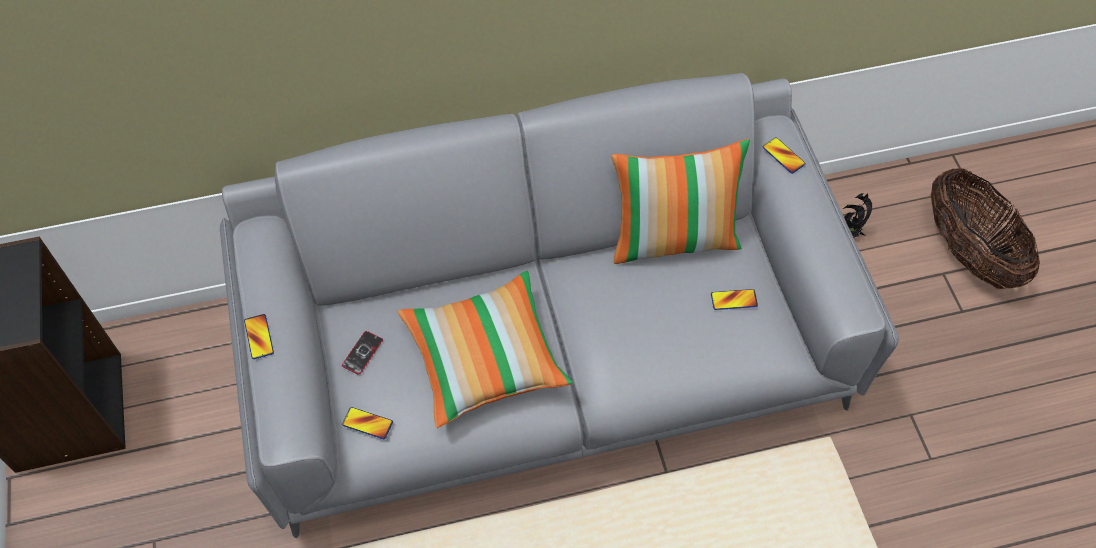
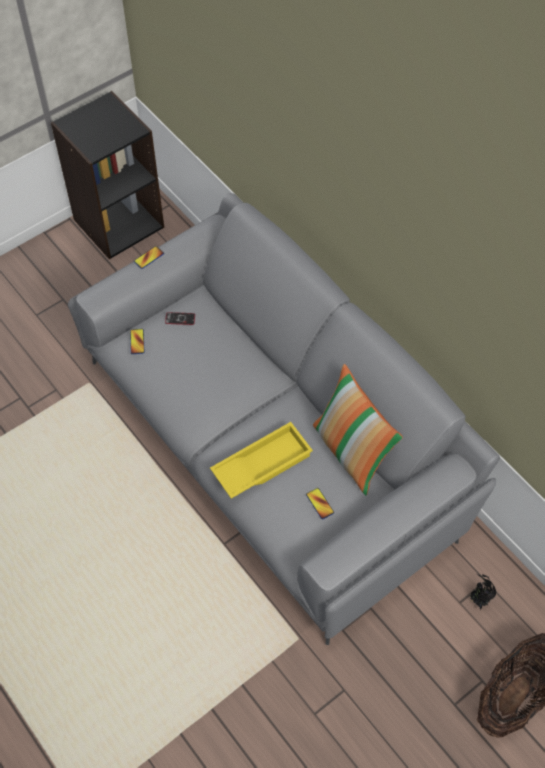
camera: 65 degrees right, 0 degrees up
(485, 358) = (206, 381): pillow -> none
(647, 341) = (261, 463): none -> yellow tray
(783, 156) = (434, 481): phone -> none

